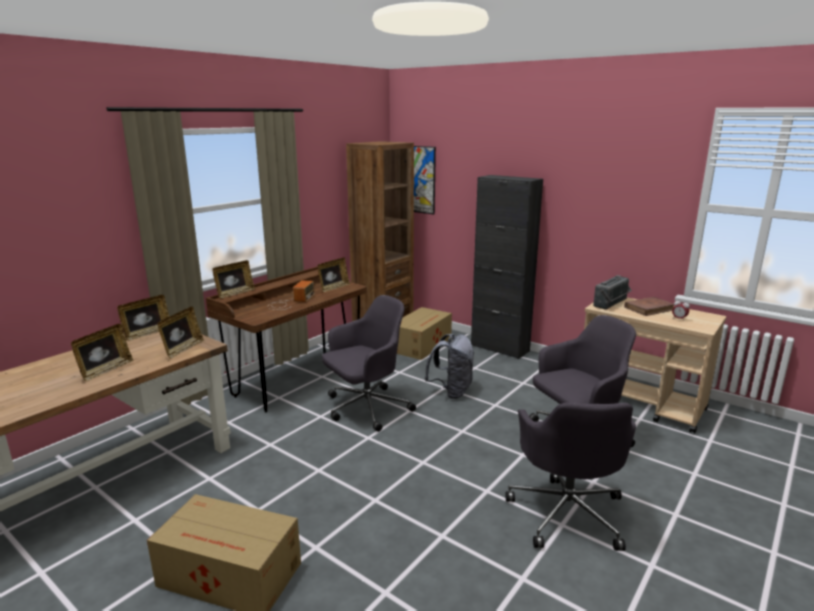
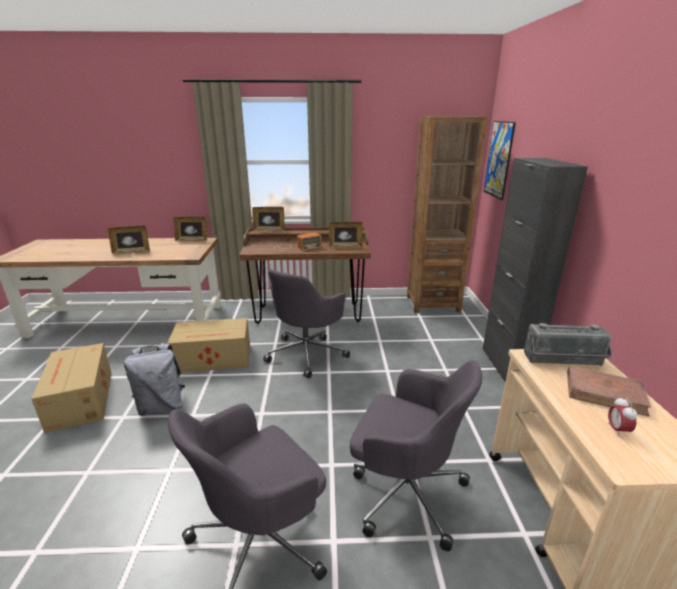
camera: 50 degrees right, 5 degrees up
(182, 349) = (178, 254): picture frame -> none
(366, 408) = (307, 353): grey office chair -> grey office chair turned 105 degrees clockwise
(422, 345) = (439, 329): cardboard box -> cardboard box (214, 358)
(451, 391) = (386, 377): grey backpack -> grey backpack (162, 406)

